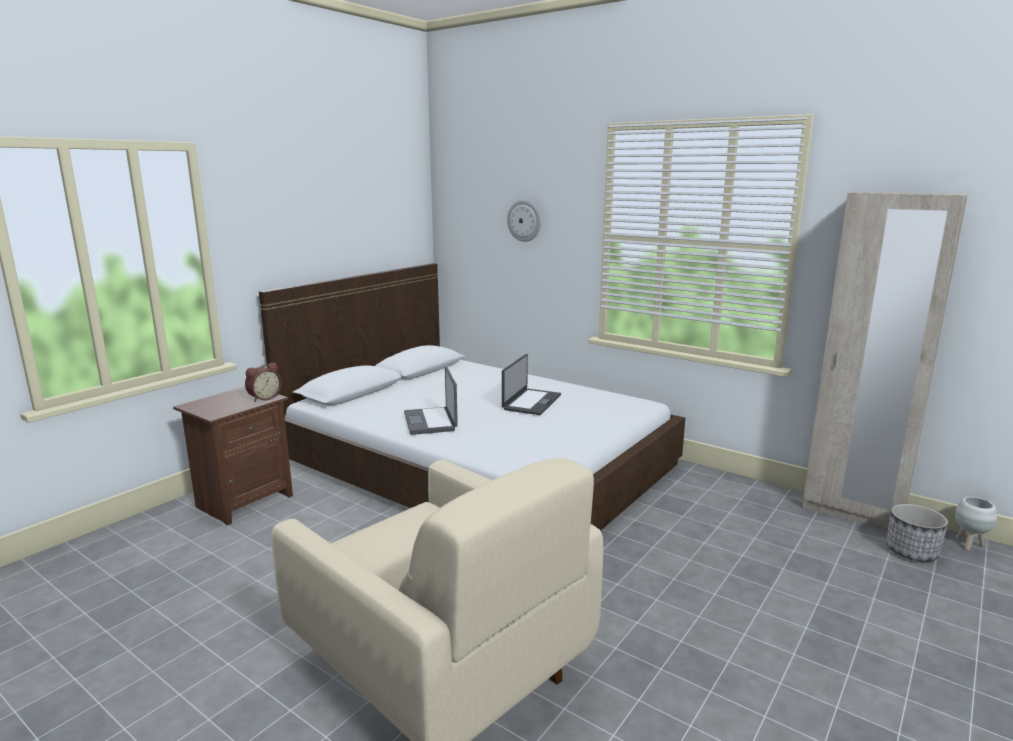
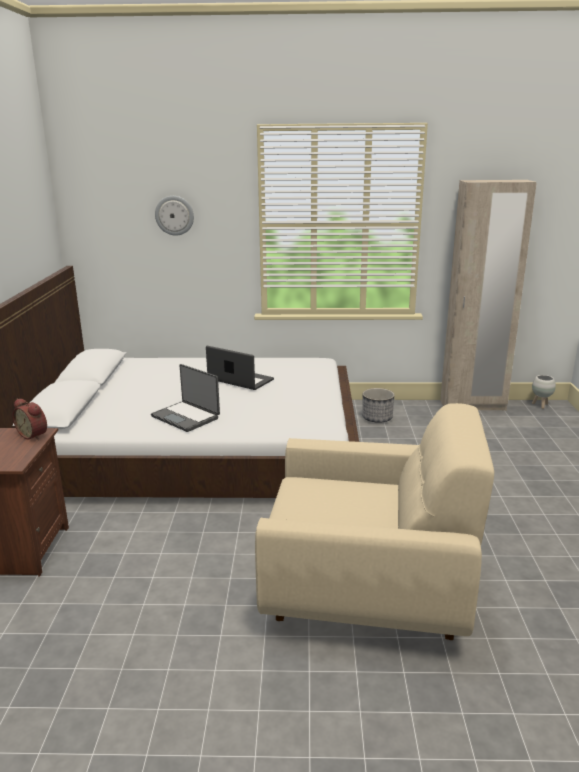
camera: 35 degrees left, 5 degrees up
(264, 398) = (34, 435): alarm clock -> alarm clock turned 120 degrees clockwise
(531, 402) = (240, 380): laptop -> laptop turned 45 degrees counterclockwise
(912, 552) = (522, 418): planter -> planter (377, 418)

